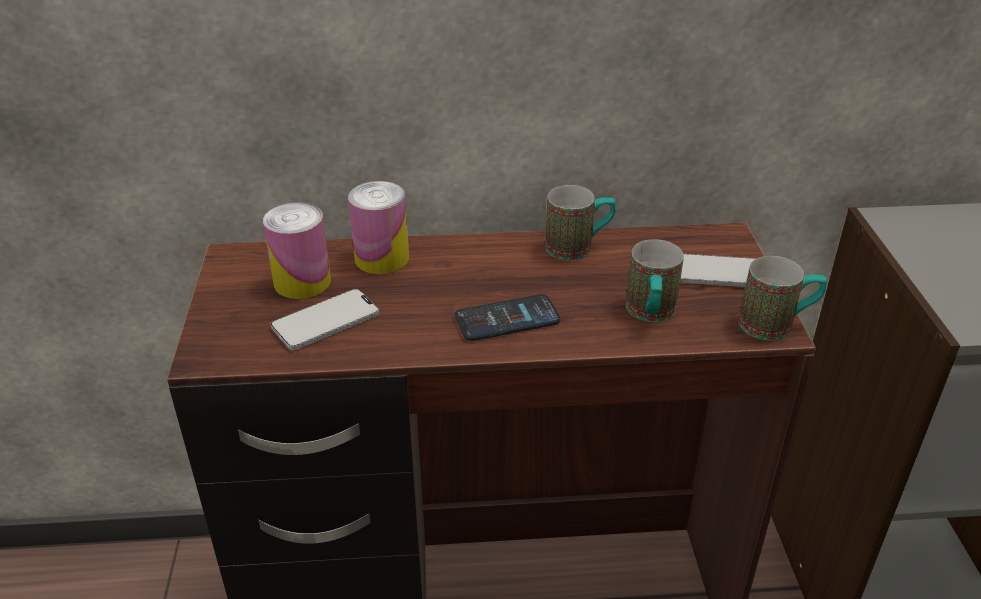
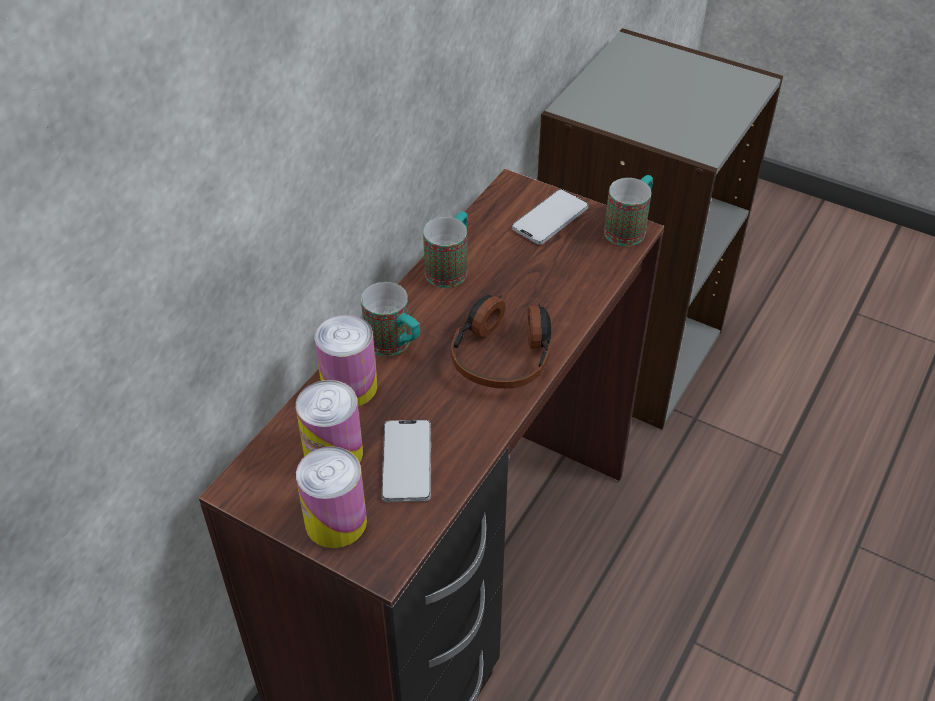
camera: 55 degrees left, 10 degrees up
(231, 313) = (336, 521): none -> can
(507, 319) = (503, 353): phone -> headphones
(650, 314) = (565, 278): mug -> mug (395, 345)

